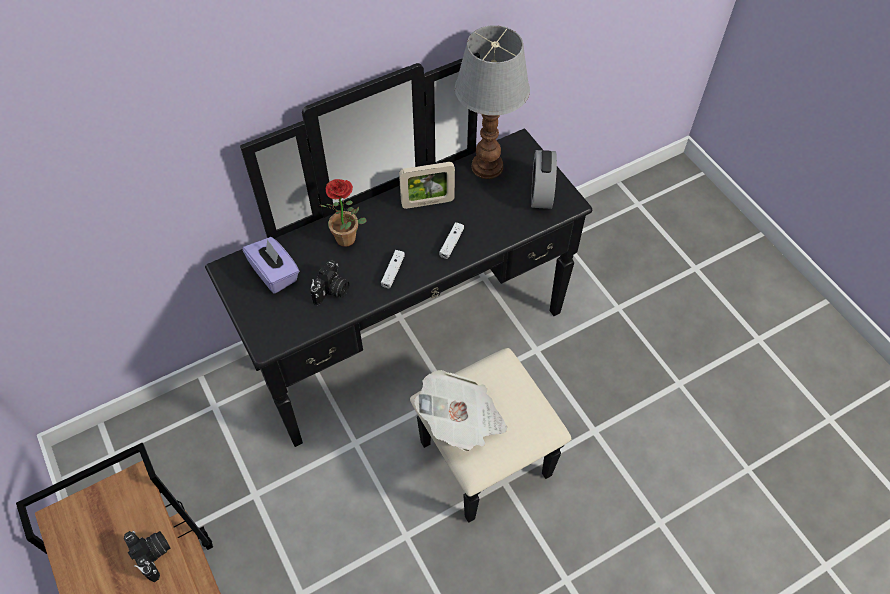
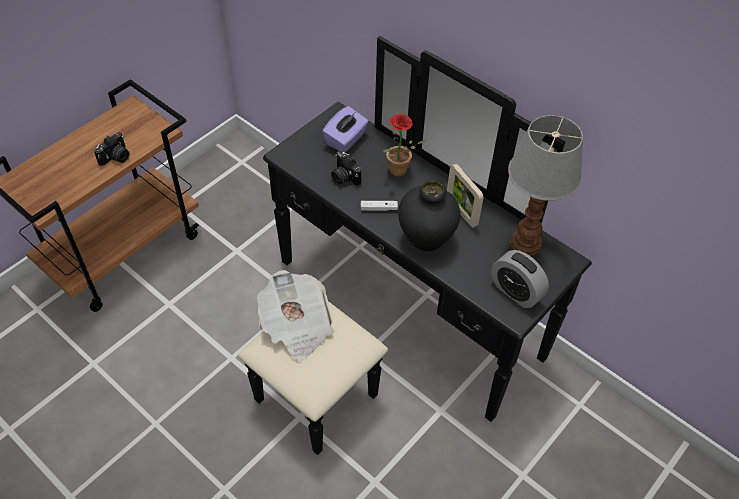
camera: 70 degrees right, 5 degrees down
(332, 291) = (344, 177): camera -> camera turned 45 degrees clockwise
(451, 243) = (426, 239): white game controller -> black vase
(541, 194) = (516, 291): alarm clock -> alarm clock turned 120 degrees counterclockwise

